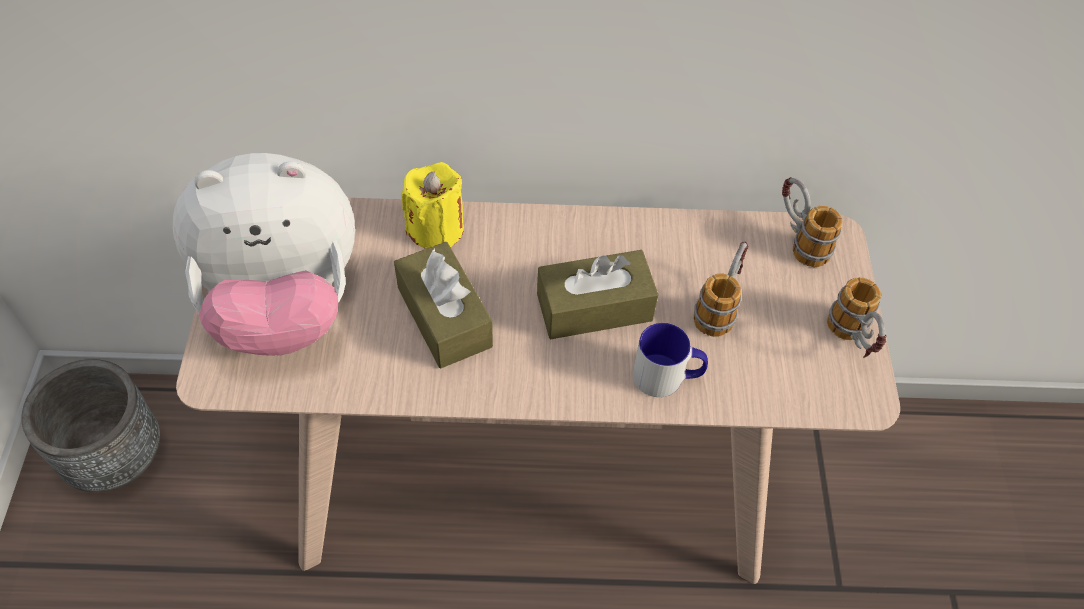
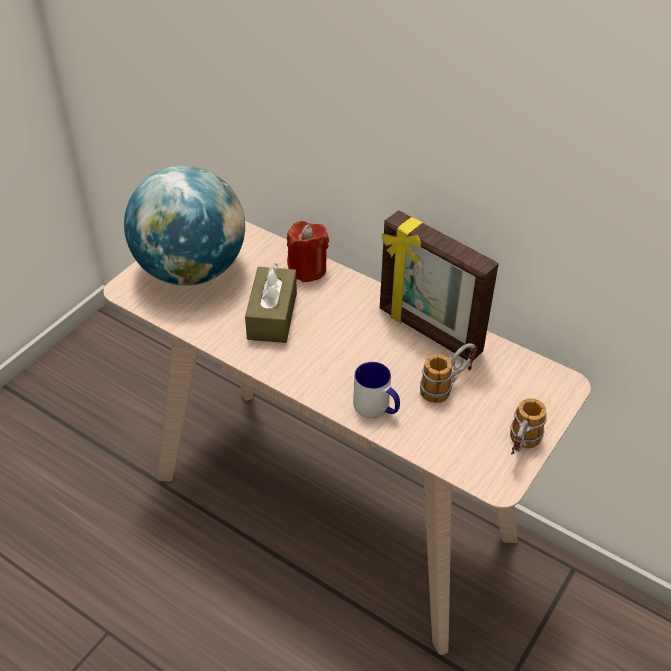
camera: 35 degrees right, 10 degrees down
(116, 456) = (104, 364): grey planter -> none
(284, 305) = (191, 270): plush toy -> globe
(436, 229) = (307, 269): yellow candle -> red candle
(594, 307) = (365, 351): brown tissue box -> none
(645, 244) = (428, 332): none -> picture frame
(798, 240) = (536, 375): mug -> none

